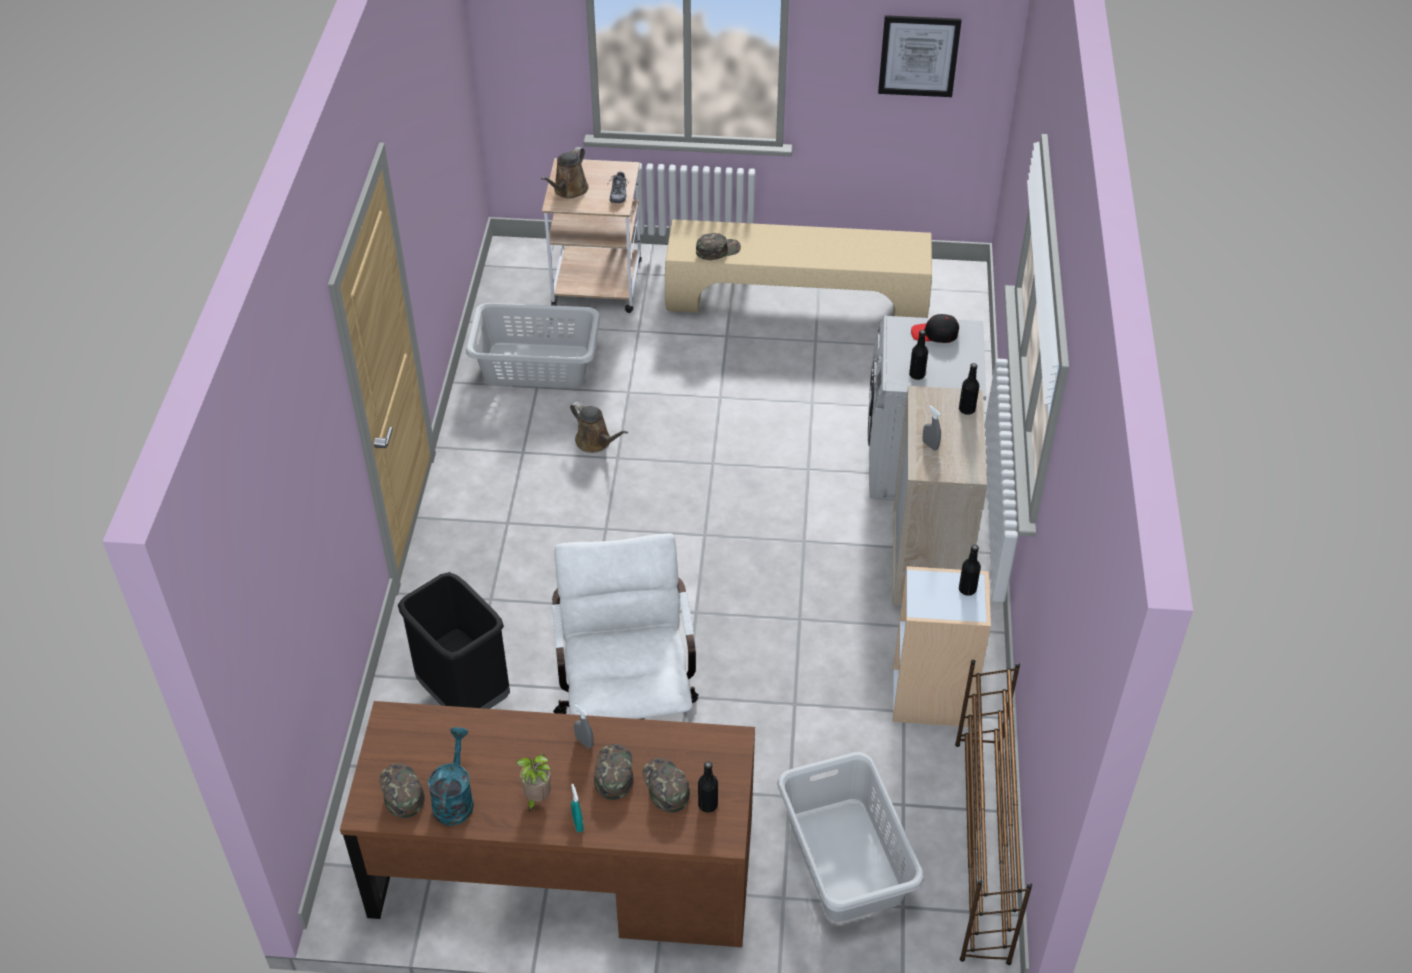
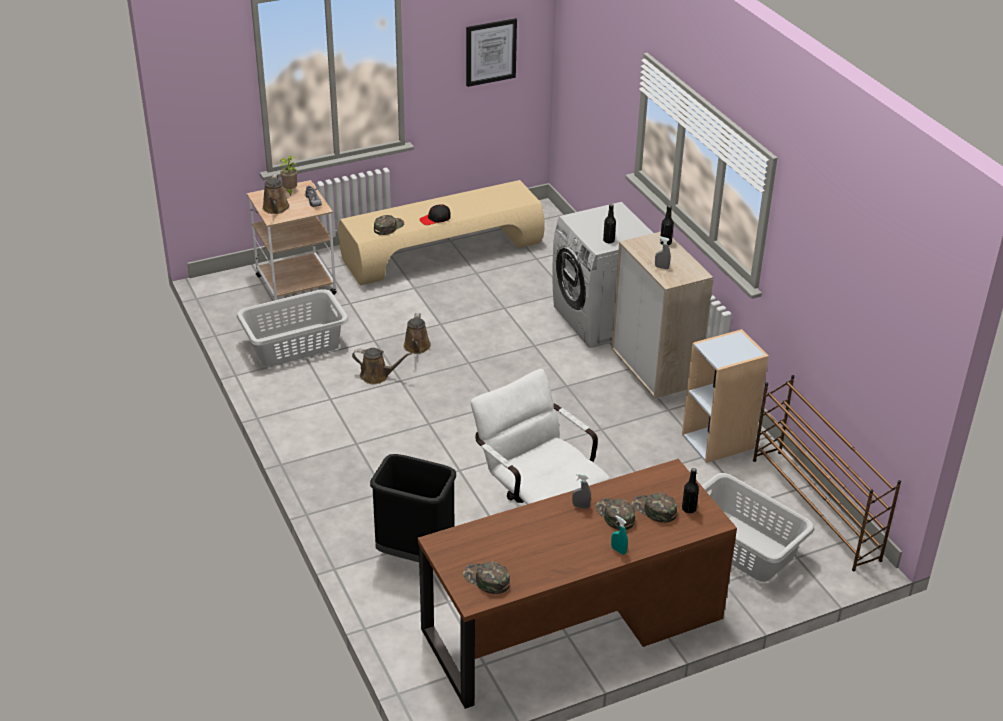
camera: 30 degrees left, 10 degrees down
(454, 798) = (525, 569): turquoise watering can -> none
(536, 798) = (579, 548): potted plant -> potted plant (290, 191)
(668, 420) = (417, 347): none -> brown watering can
(935, 334) = (599, 216): black cap -> black cap (435, 219)
(967, 589) = (738, 342): black bottle -> none

